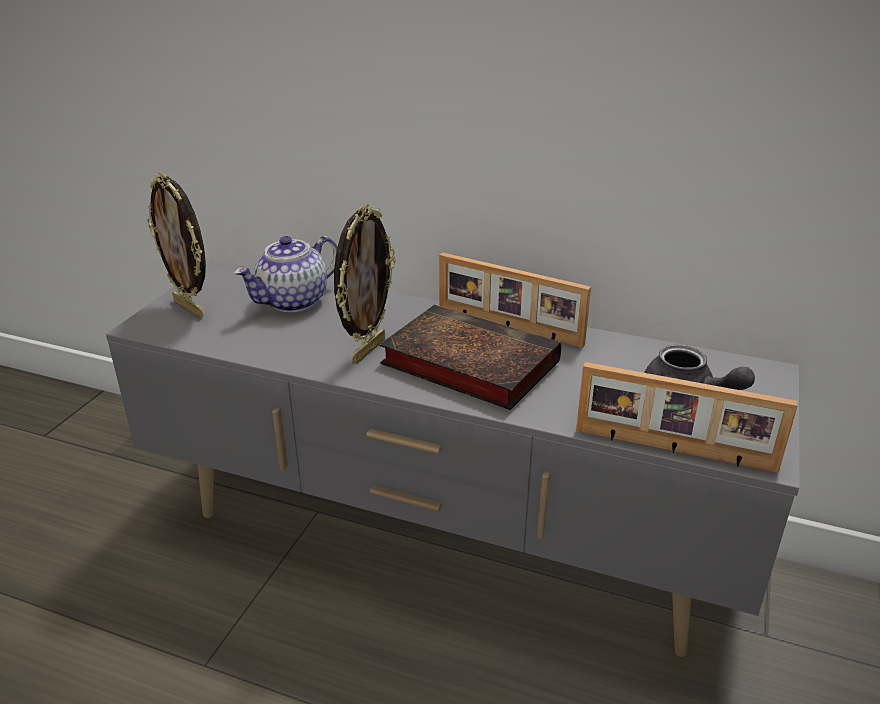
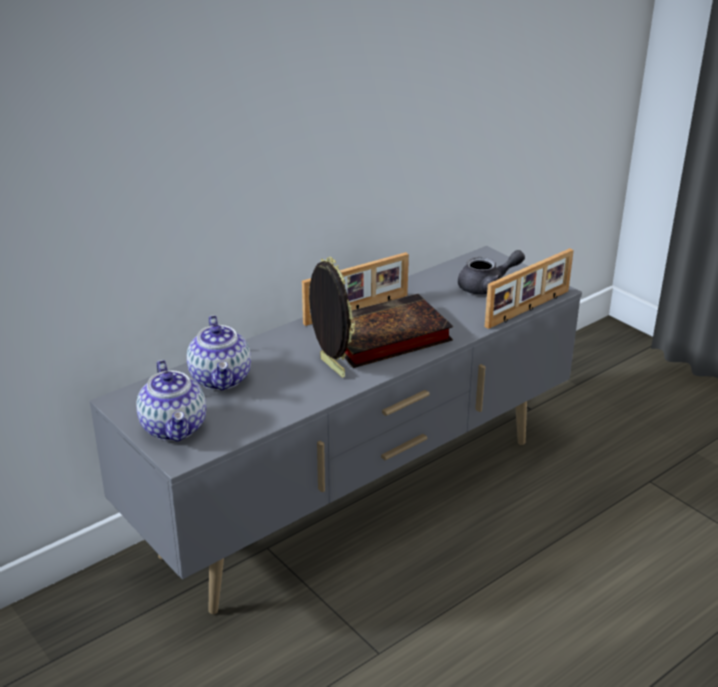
camera: 60 degrees left, 0 degrees up
(190, 308) = (175, 428): picture frame -> teapot

